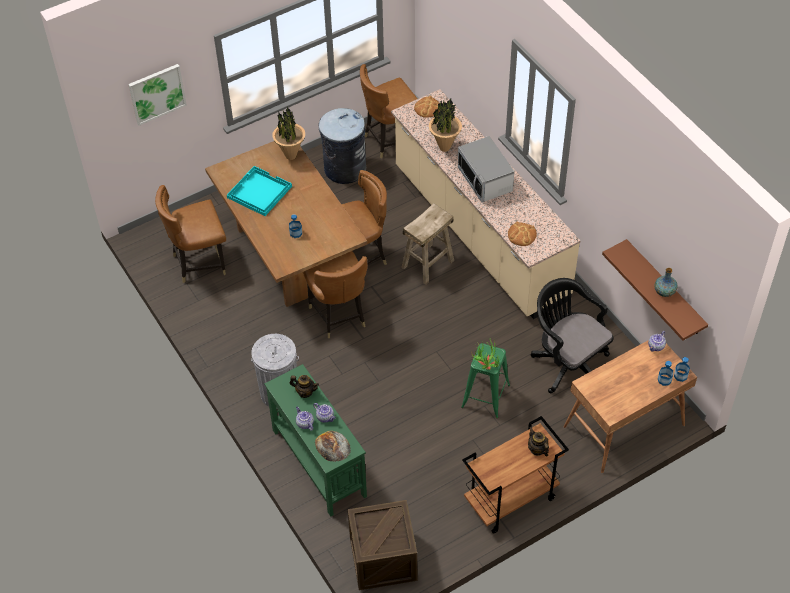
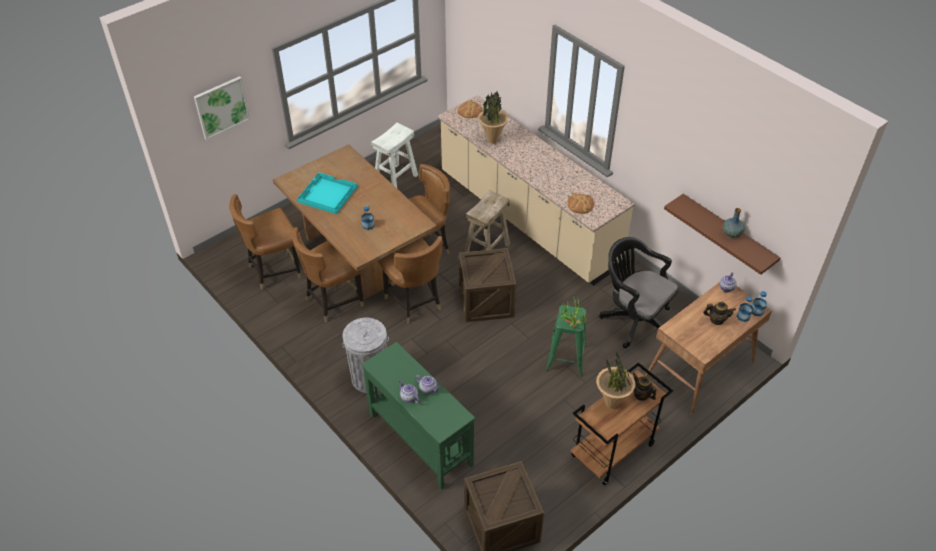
camera: 10 degrees left, 5 degrees down
(291, 156) = (352, 162): potted plant -> potted plant (611, 404)
(305, 392) = (403, 367): teapot -> teapot (716, 320)
(332, 446) = (441, 416): bread -> none
(344, 168) = (395, 178): grey trash can -> white stool
(390, 139) = (432, 152): brown chair -> brown chair (334, 301)
(415, 323) = (486, 301): none -> crate
(485, 180) = (535, 163): microwave -> none

